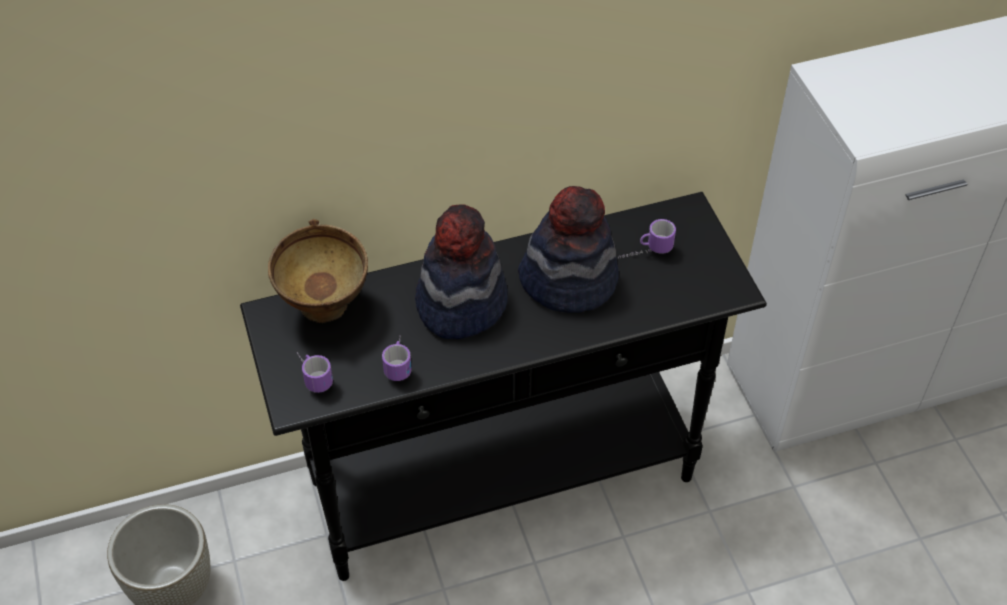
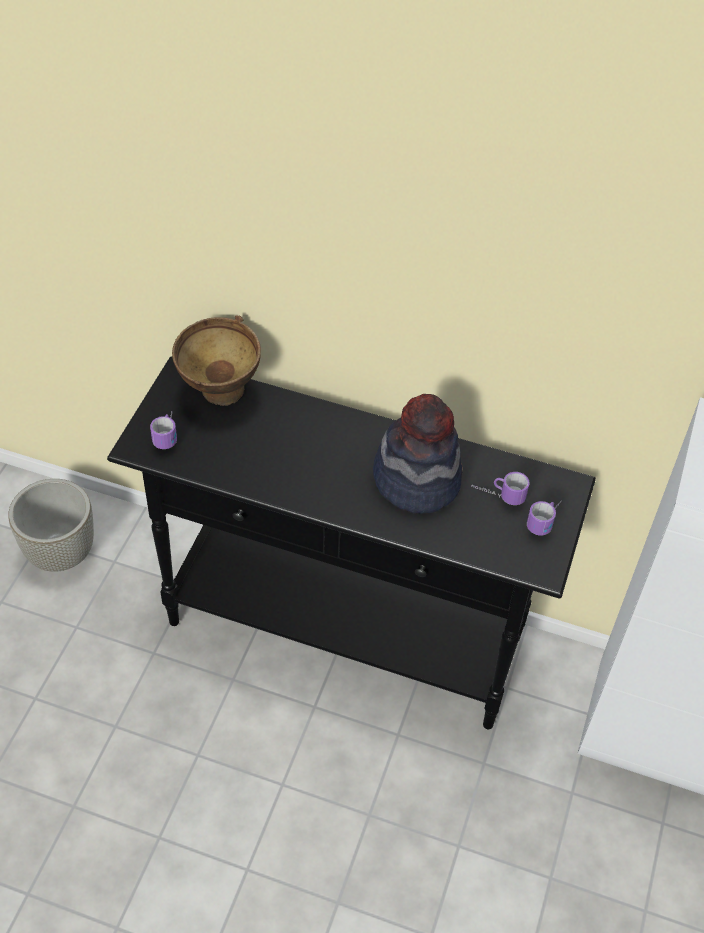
camera: 35 degrees right, 0 degrees up
(399, 362) = (235, 462): mug -> mug (546, 520)
(460, 303) = (319, 447): hat -> none

